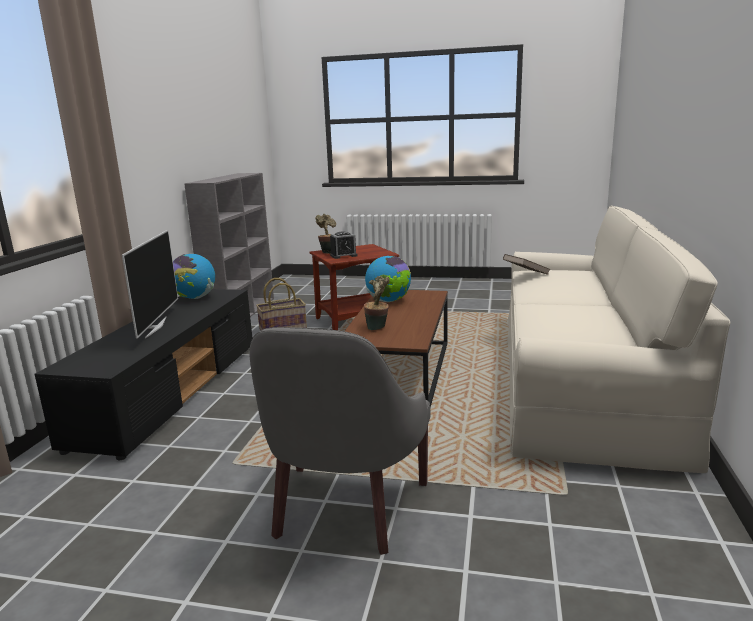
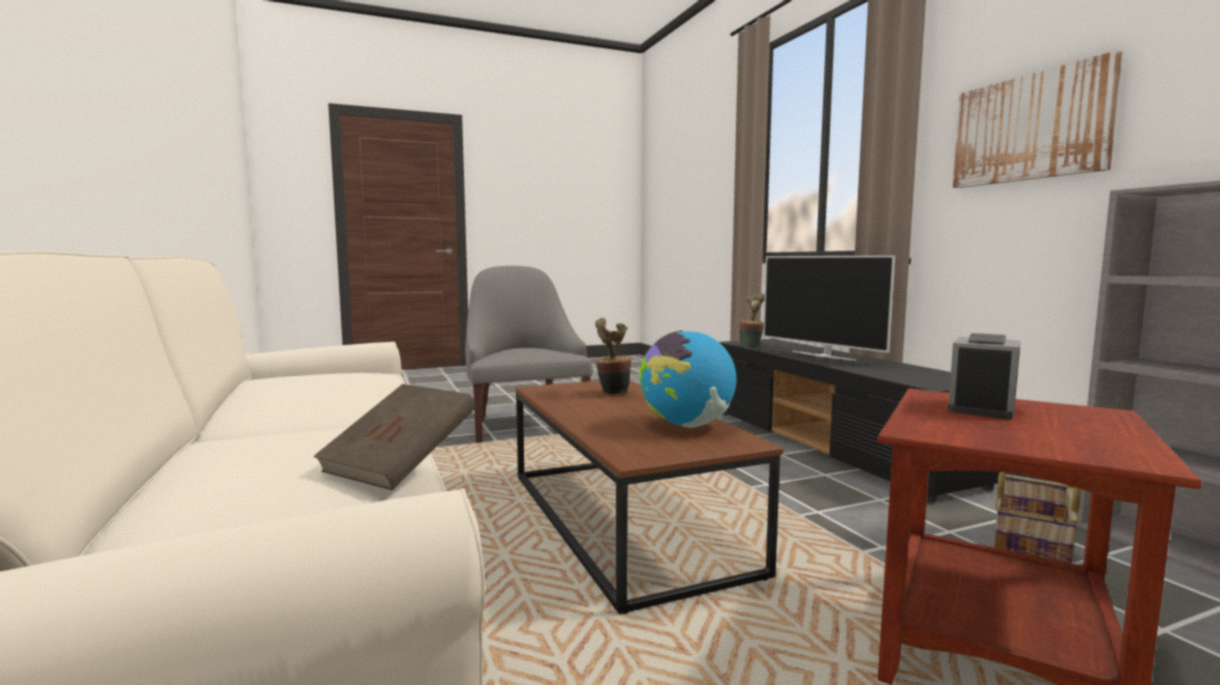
camera: 145 degrees right, 10 degrees down
(139, 142) = (1030, 128): none -> picture
(194, 298) = (933, 374): globe -> none
(327, 252) = (1075, 412): potted plant -> potted plant (752, 345)

